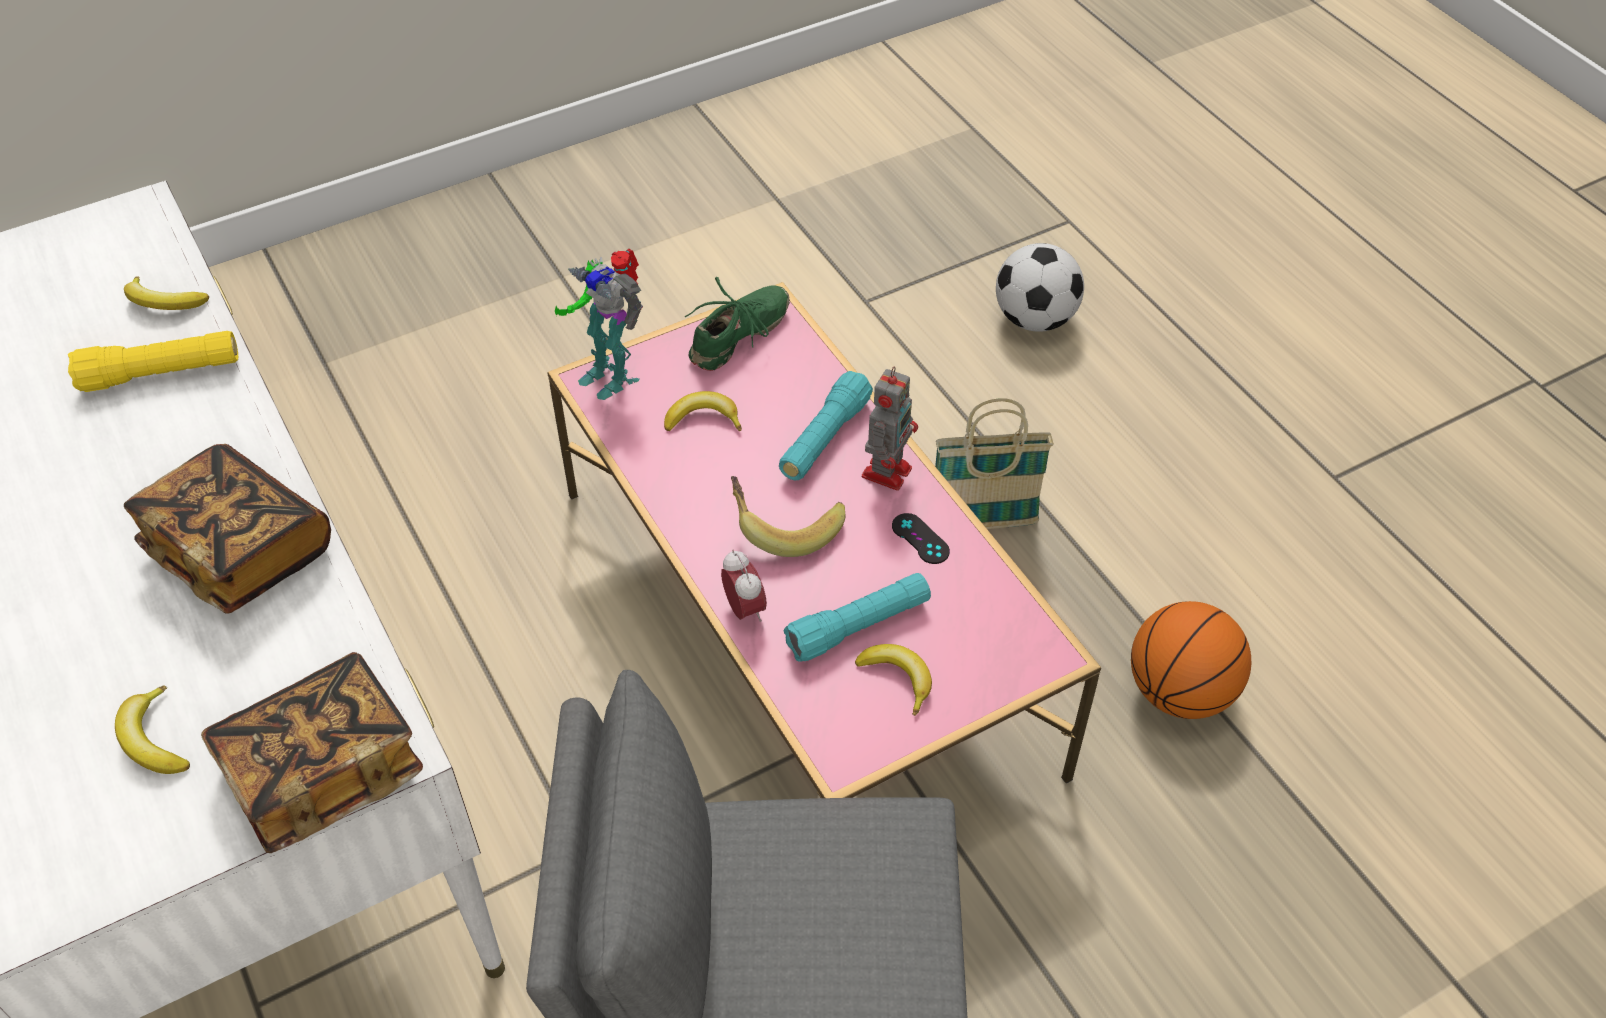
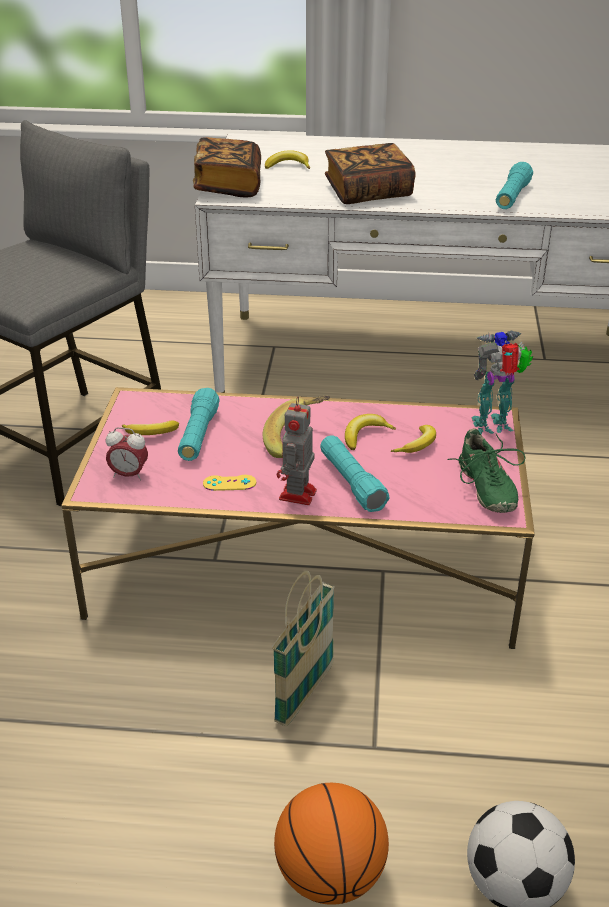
camera: 125 degrees right, 15 degrees down
(161, 374) = (512, 197): yellow flashlight -> turquoise flashlight
(164, 303) = (571, 205): banana -> banana (365, 435)
(744, 609) = (255, 406): alarm clock -> alarm clock (129, 475)
(887, 470) = (297, 496): toy robot -> toy robot turned 45 degrees clockwise
(920, 539) = (229, 483): black game controller -> yellow game controller
(1179, 692) = (69, 710): basketball -> basketball (330, 875)

